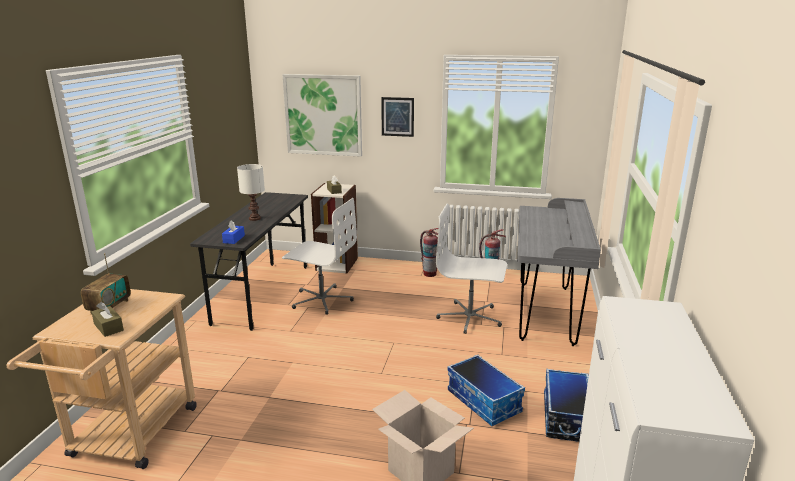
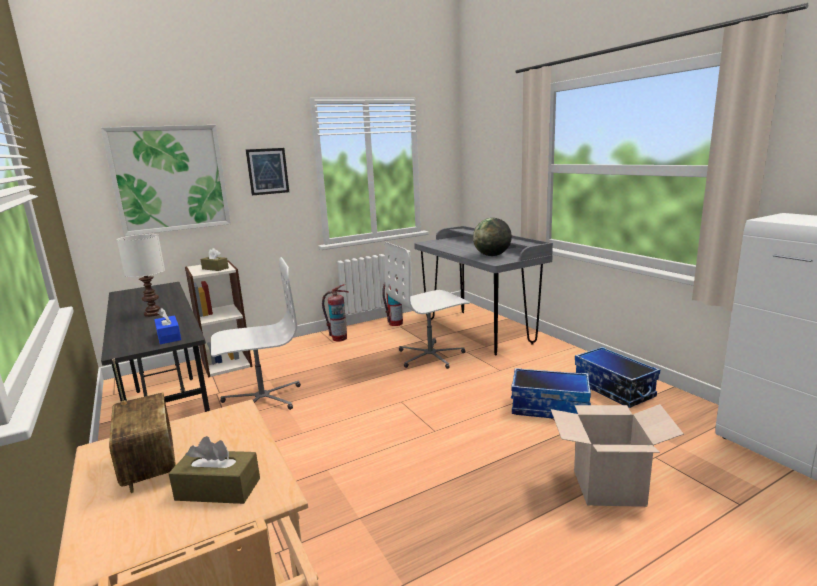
camera: 40 degrees left, 5 degrees down
(544, 243) = (492, 255): none -> globe

